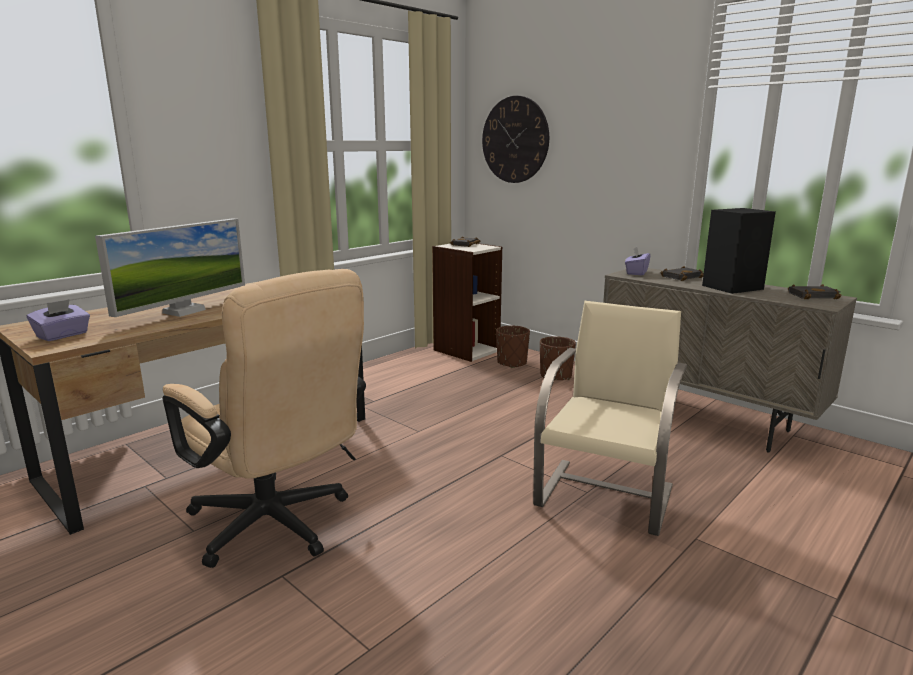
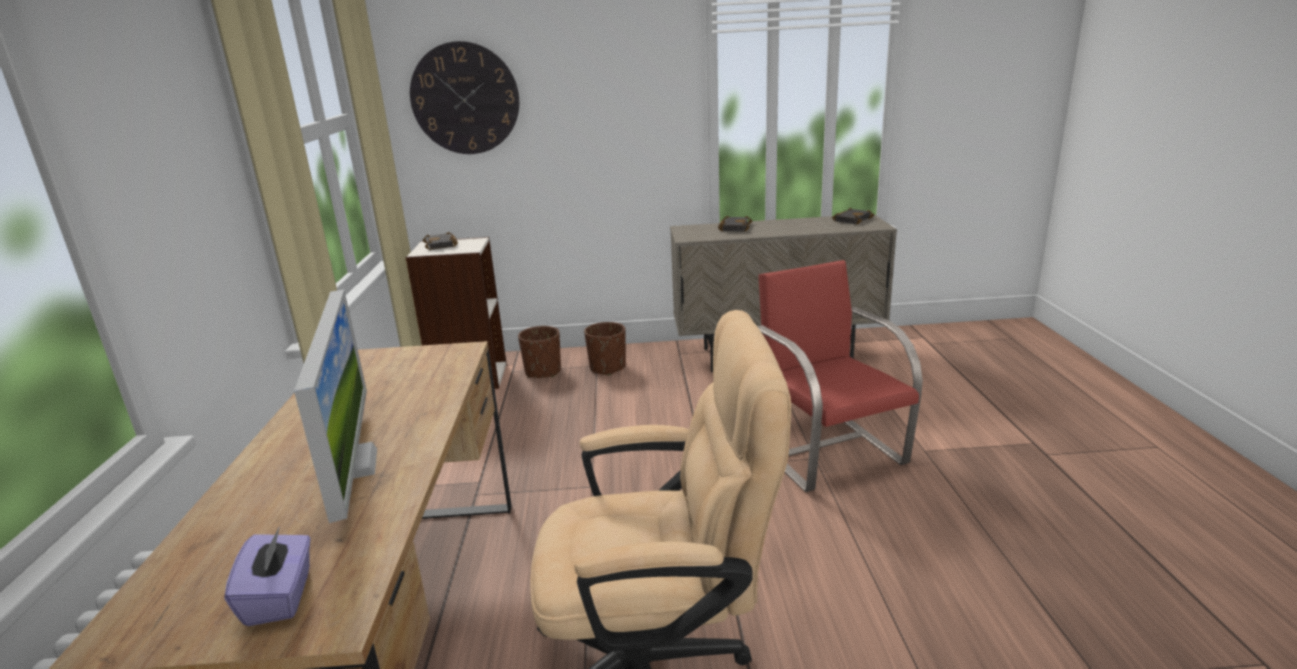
camera: 45 degrees left, 5 degrees up
(606, 494) = (829, 452): beige chair -> red chair
(636, 272) = (692, 233): purple tissue box -> none
(733, 287) = (792, 227): black speaker -> none

